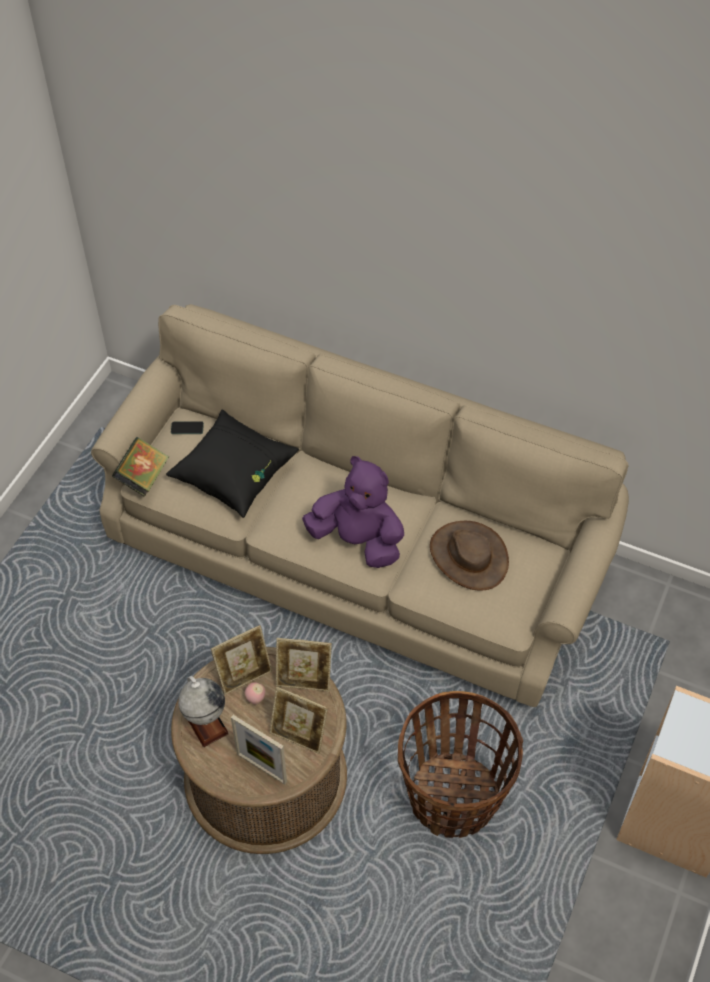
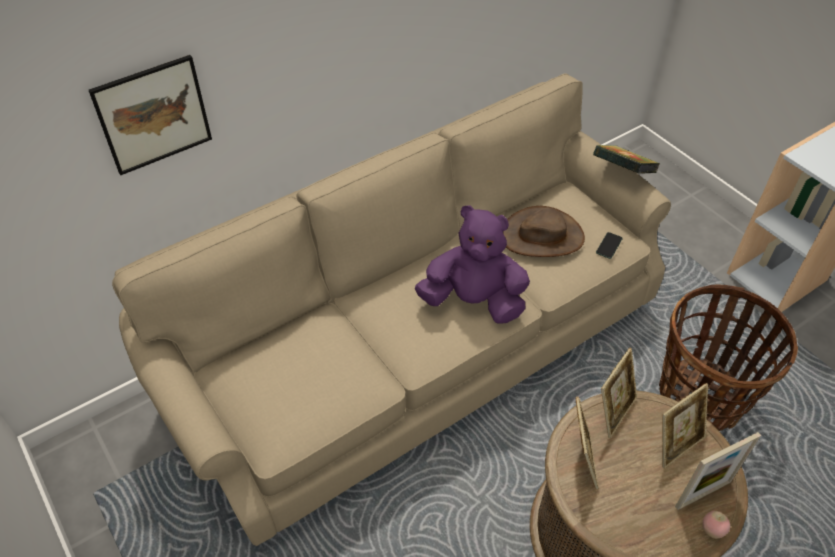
camera: 60 degrees left, 5 degrees down
(143, 477) = (265, 443): book -> book (622, 173)
(187, 428) = (234, 374): phone -> phone (609, 246)
(206, 724) = (627, 523): globe -> none
(234, 473) = (325, 360): black pillow -> none
(247, 228) = (153, 115): none -> picture
(255, 698) = (615, 463): apple -> apple (711, 530)
(358, 540) = (473, 301): purple plush toy -> purple plush toy turned 45 degrees clockwise

